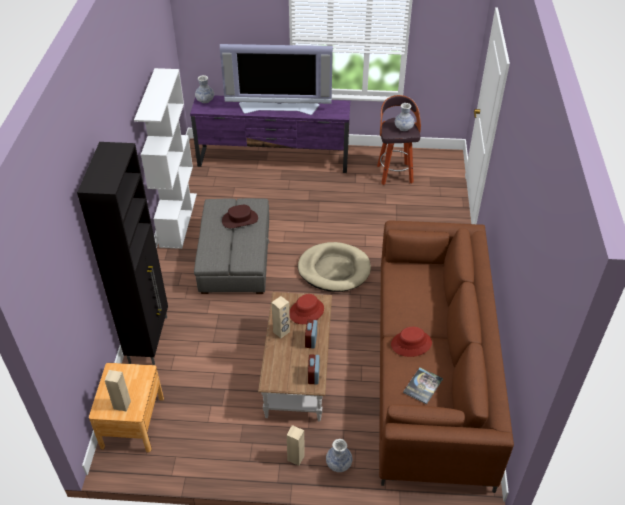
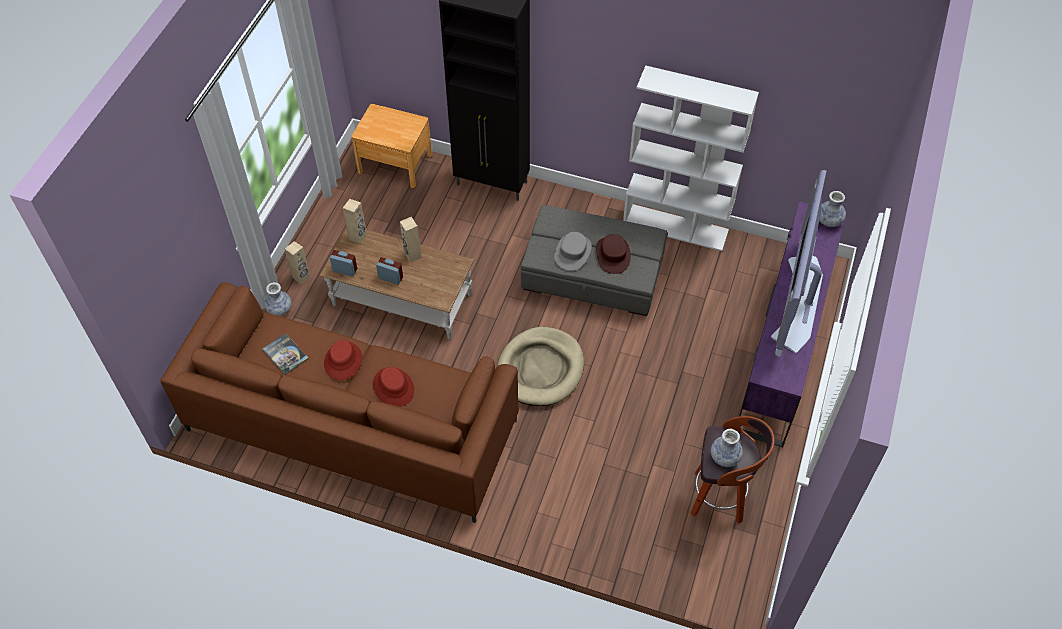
camera: 105 degrees right, 10 degrees up
(122, 404) = (374, 125): beige speaker -> beige speaker (358, 237)
(243, 241) = (573, 252): none -> grey hat
(306, 311) = (432, 282): red hat -> red hat (394, 387)

